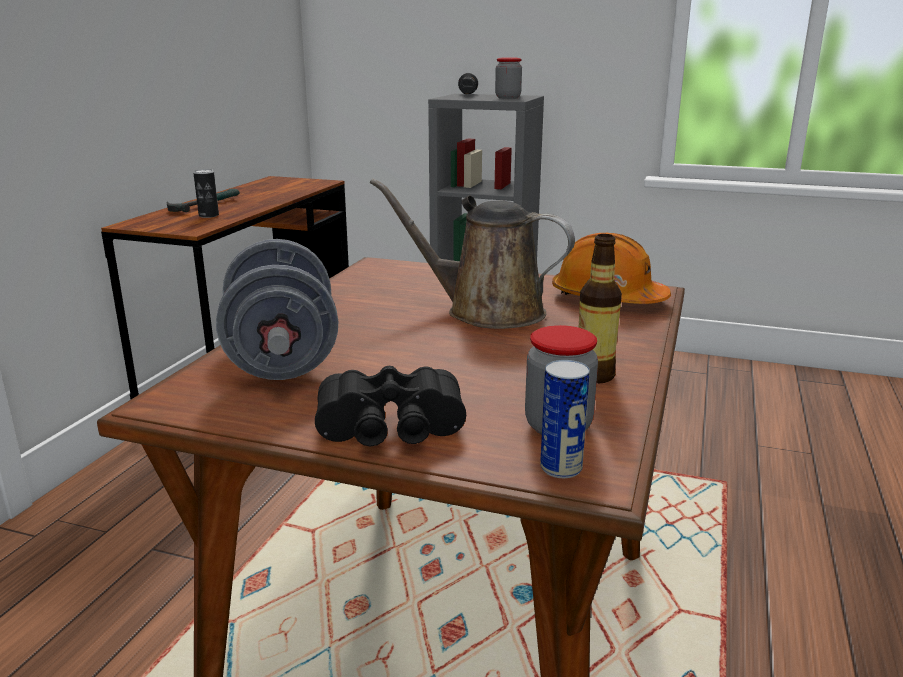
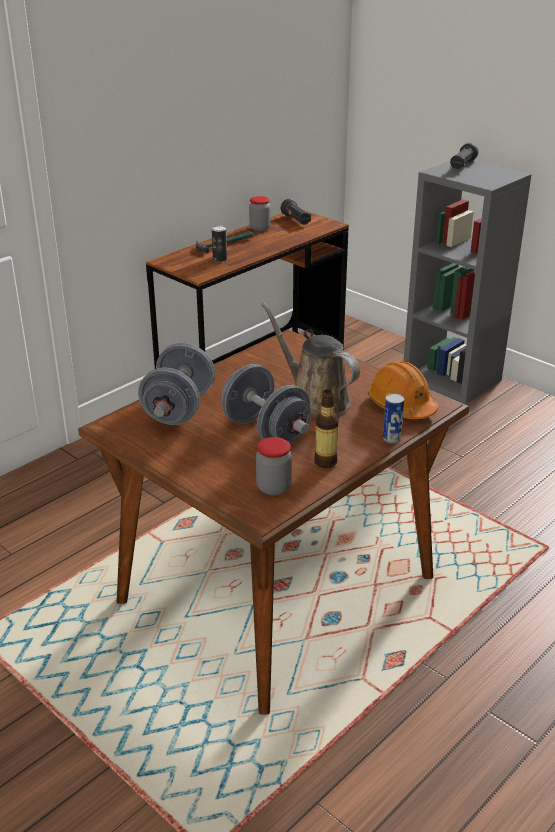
camera: 25 degrees right, 10 degrees up
(279, 183) = (296, 220): none -> black flashlight
(391, 431) = (196, 469): black binoculars -> none
(457, 358) = (266, 431): none -> grey dumbbell
(508, 98) = (488, 178): jar -> jar (260, 228)
(561, 468) = (252, 509): can -> can (391, 439)

